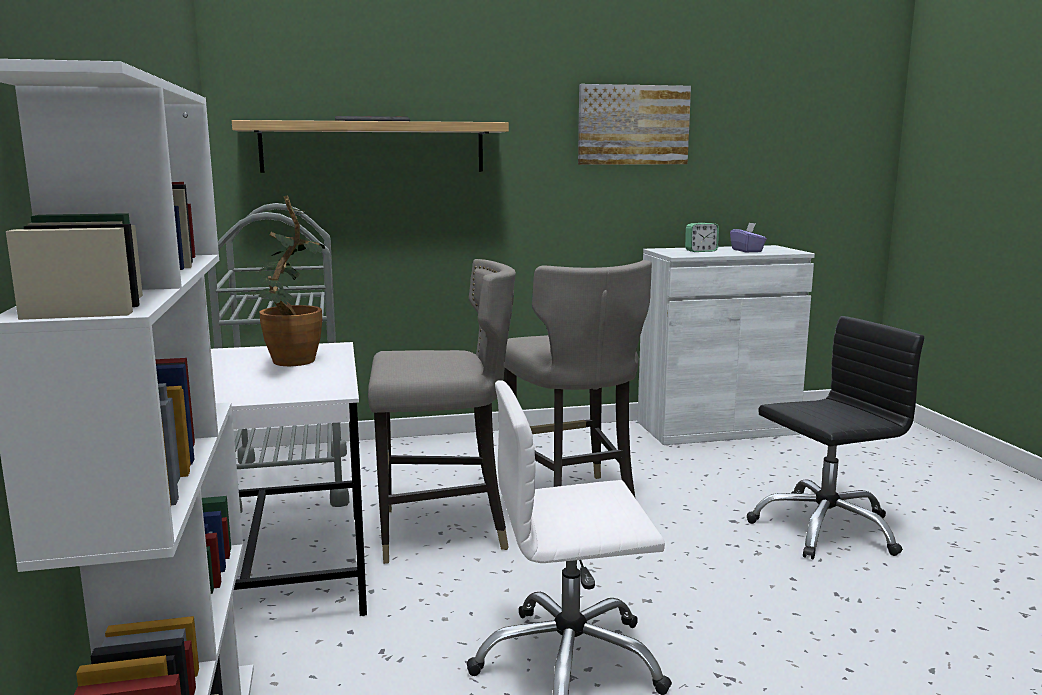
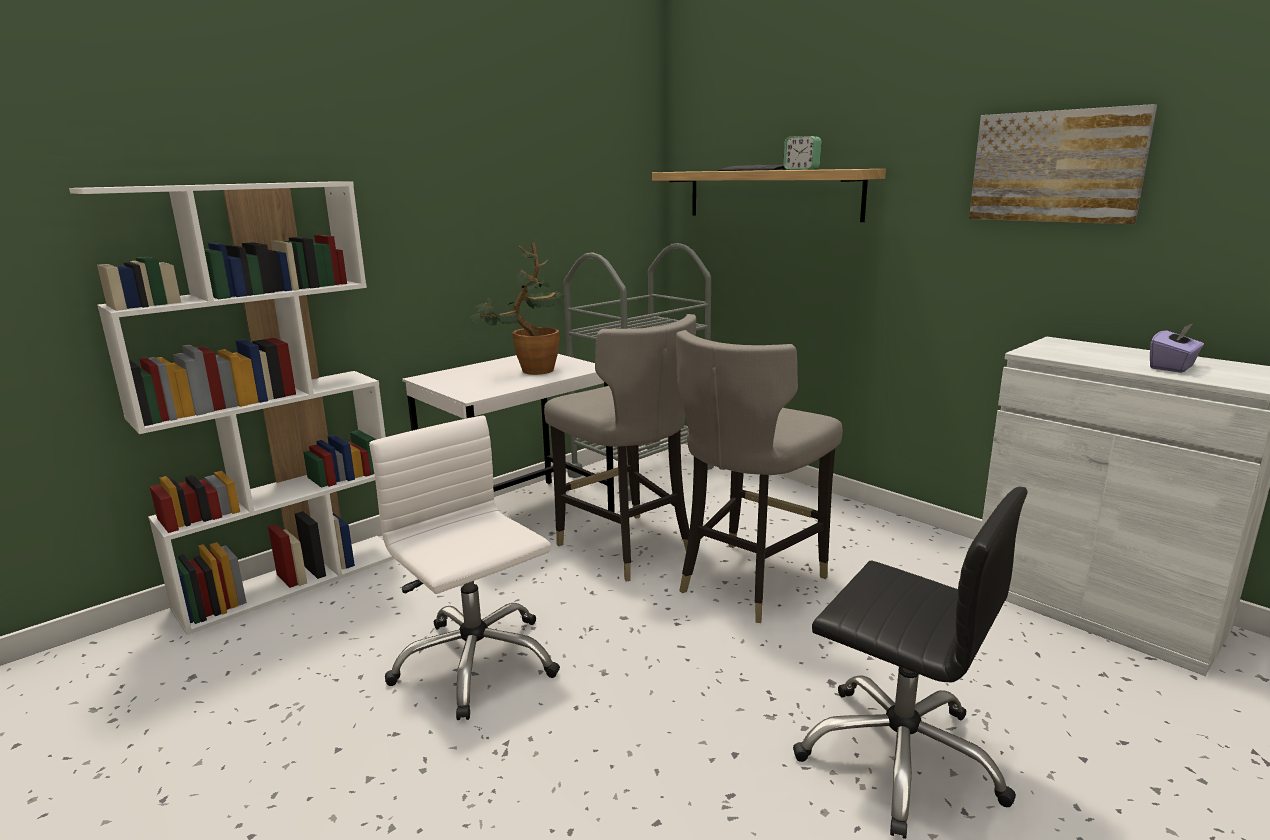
camera: 60 degrees right, 5 degrees up
(701, 251) = (1097, 353): alarm clock -> alarm clock (801, 169)

